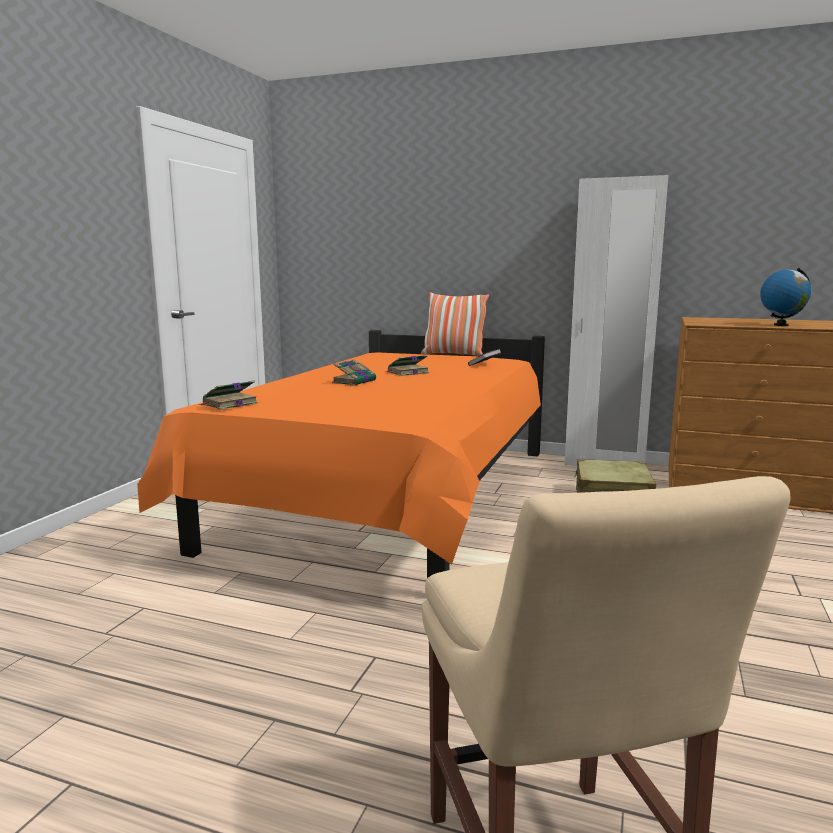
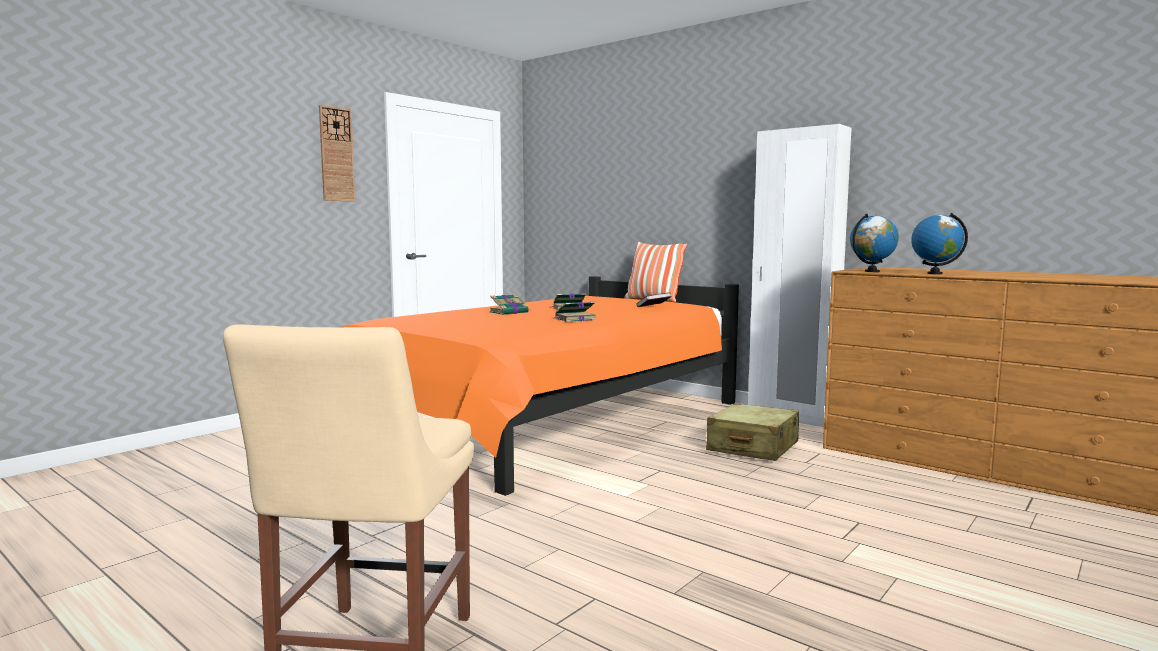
camera: 20 degrees right, 5 degrees down
(90, 185) = (336, 154): none -> wall clock
(229, 404) = (383, 320): book -> book (574, 319)
(721, 324) = (872, 271): none -> globe

